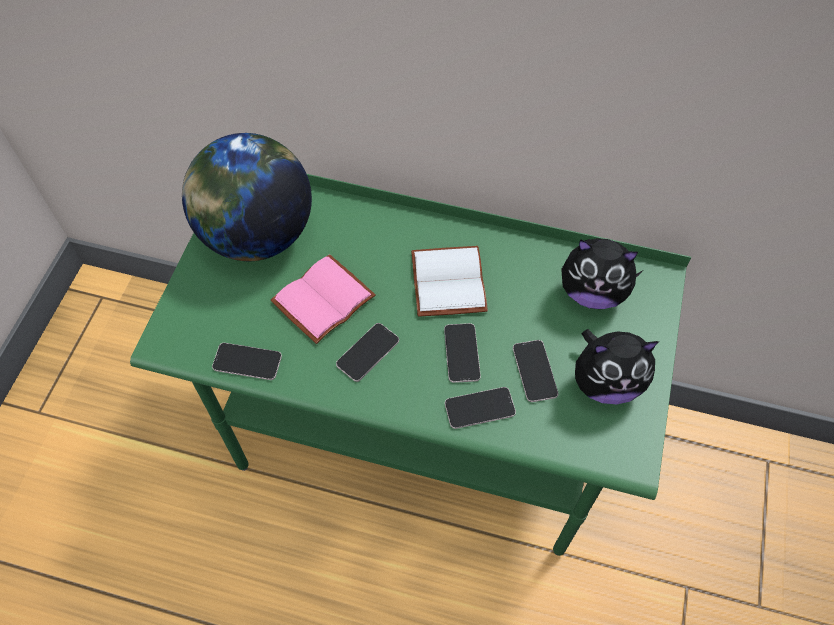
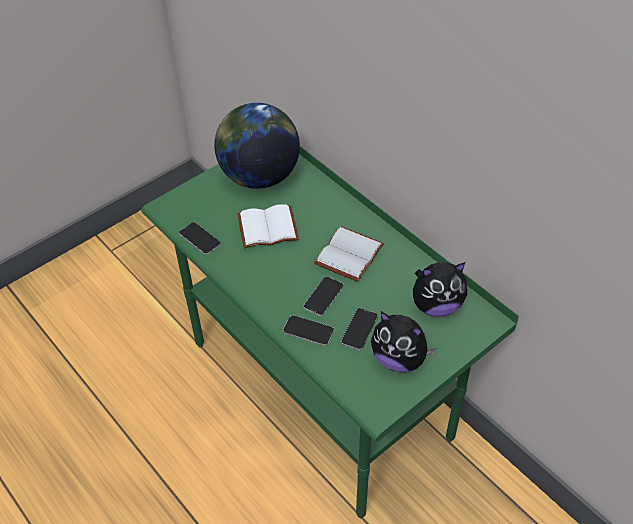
camera: 35 degrees right, 10 degrees down
(322, 297) = (268, 226): pink book -> white book
(368, 352) = (269, 268): phone -> none
(592, 292) = (436, 305): plush toy -> plush toy turned 60 degrees counterclockwise

